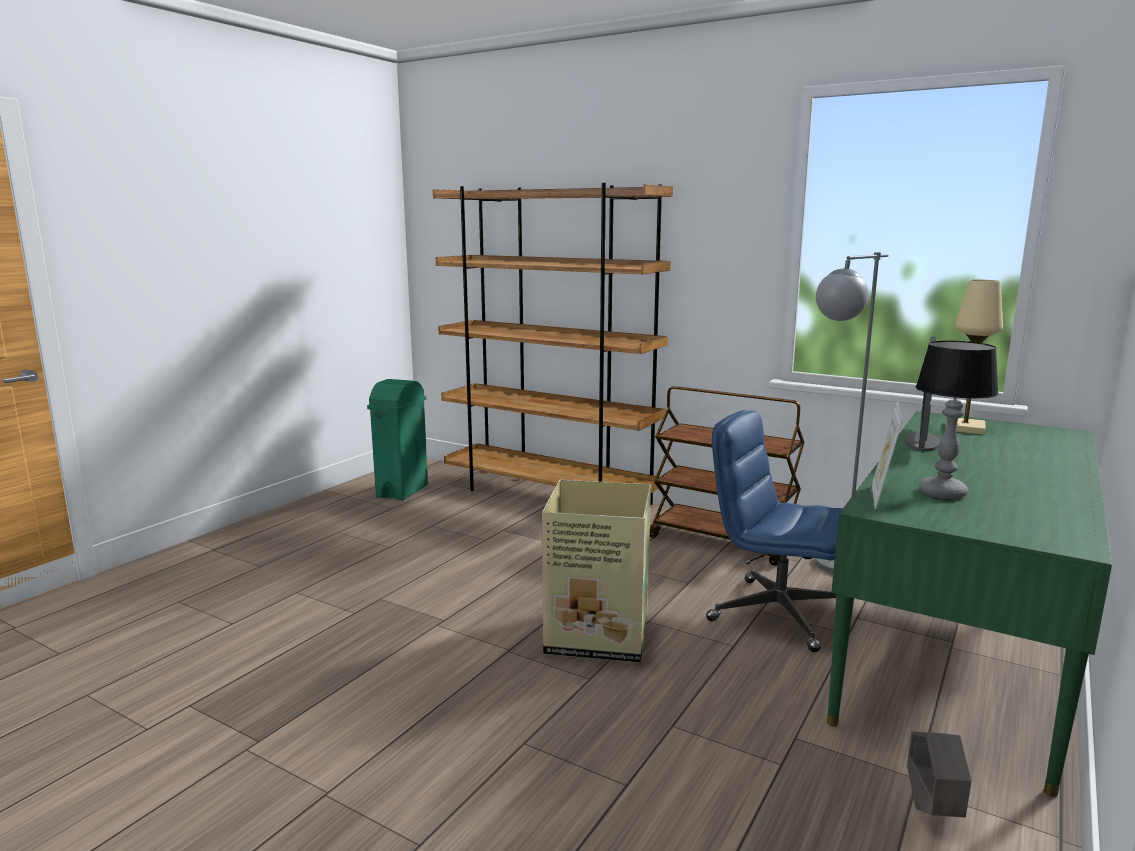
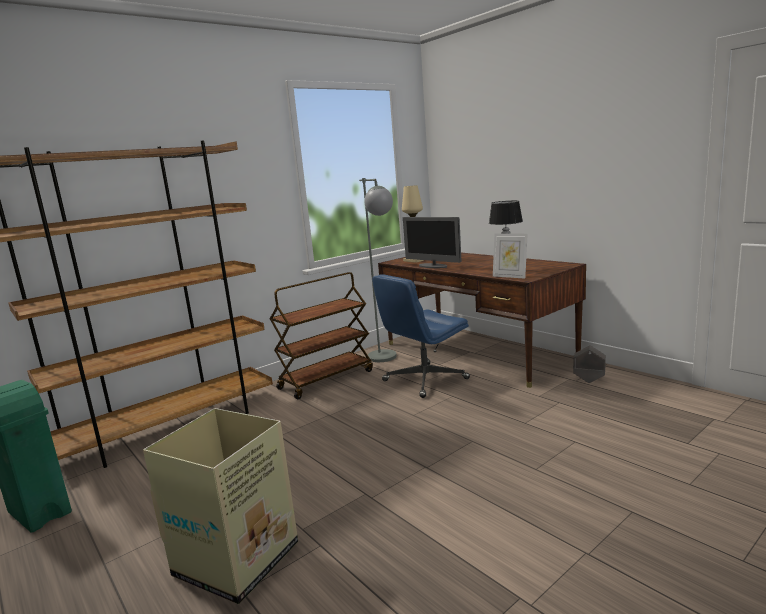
camera: 70 degrees left, 0 degrees up
(600, 636) = (423, 432): cardboard box -> cardboard box (239, 558)
(960, 648) = (476, 351): green desk -> brown desk

